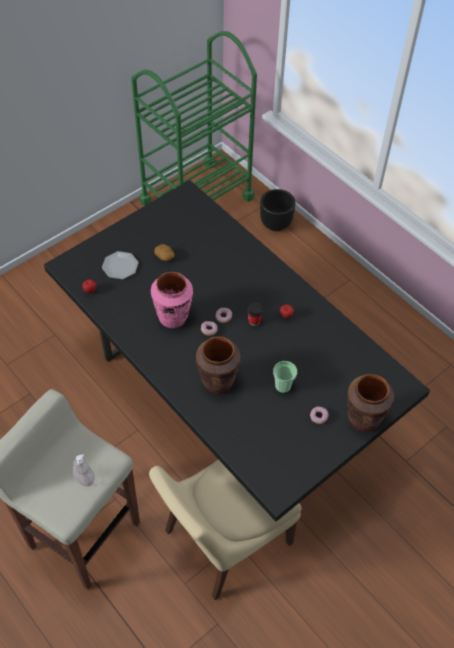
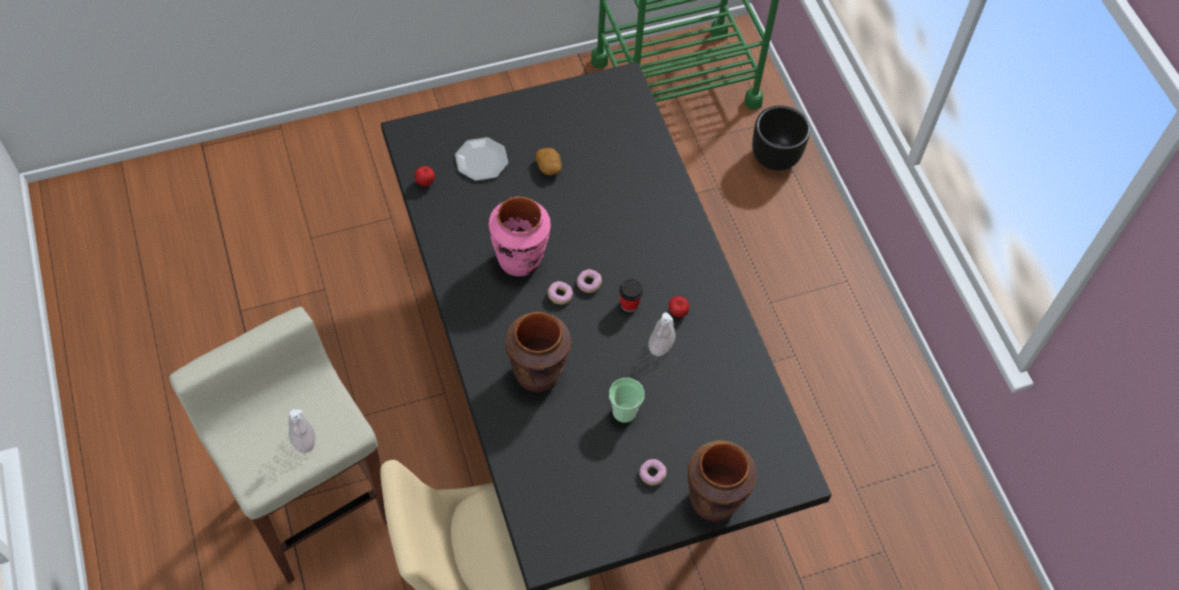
camera: 20 degrees right, 5 degrees up
(285, 339) = (661, 345): none -> soap dispenser

